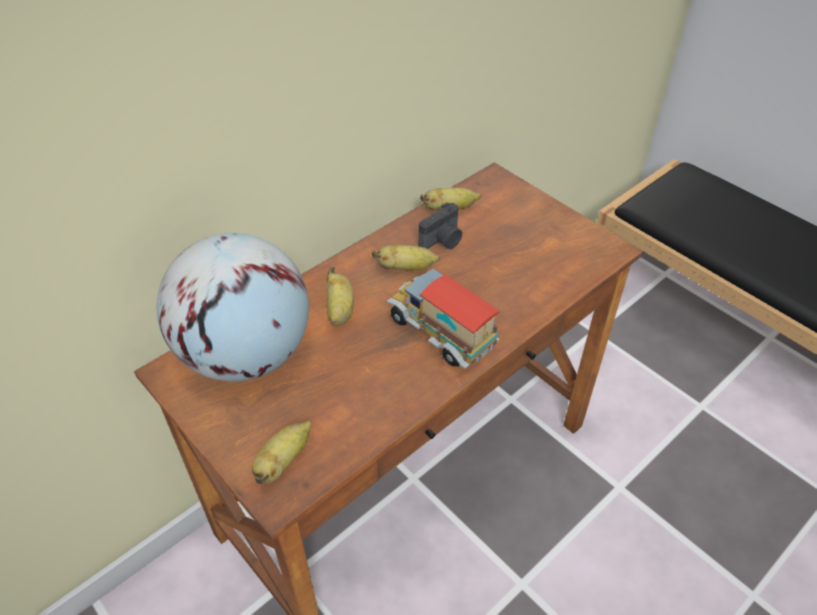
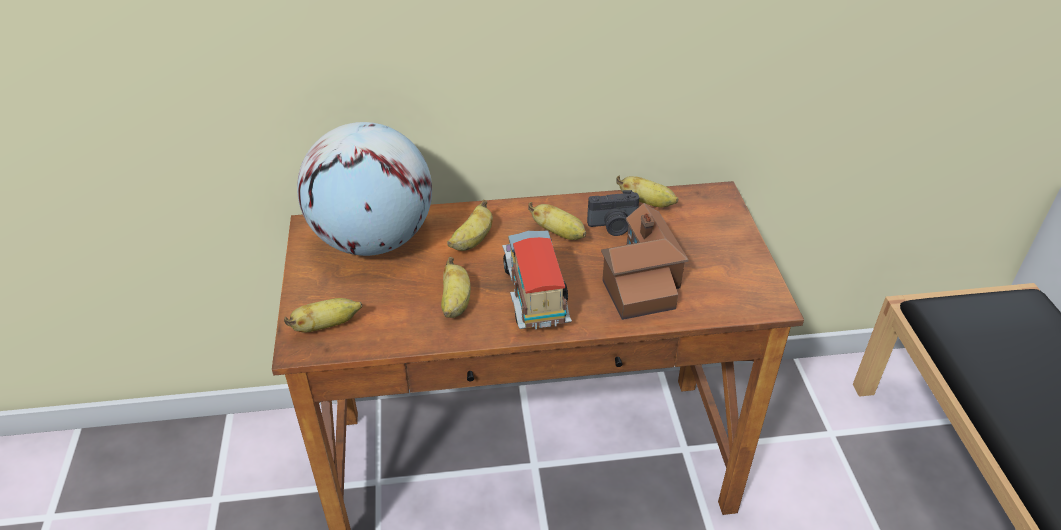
camera: 35 degrees right, 5 degrees down
(381, 375) = (455, 303): none -> banana
(506, 276) = (640, 279): none -> toy house

